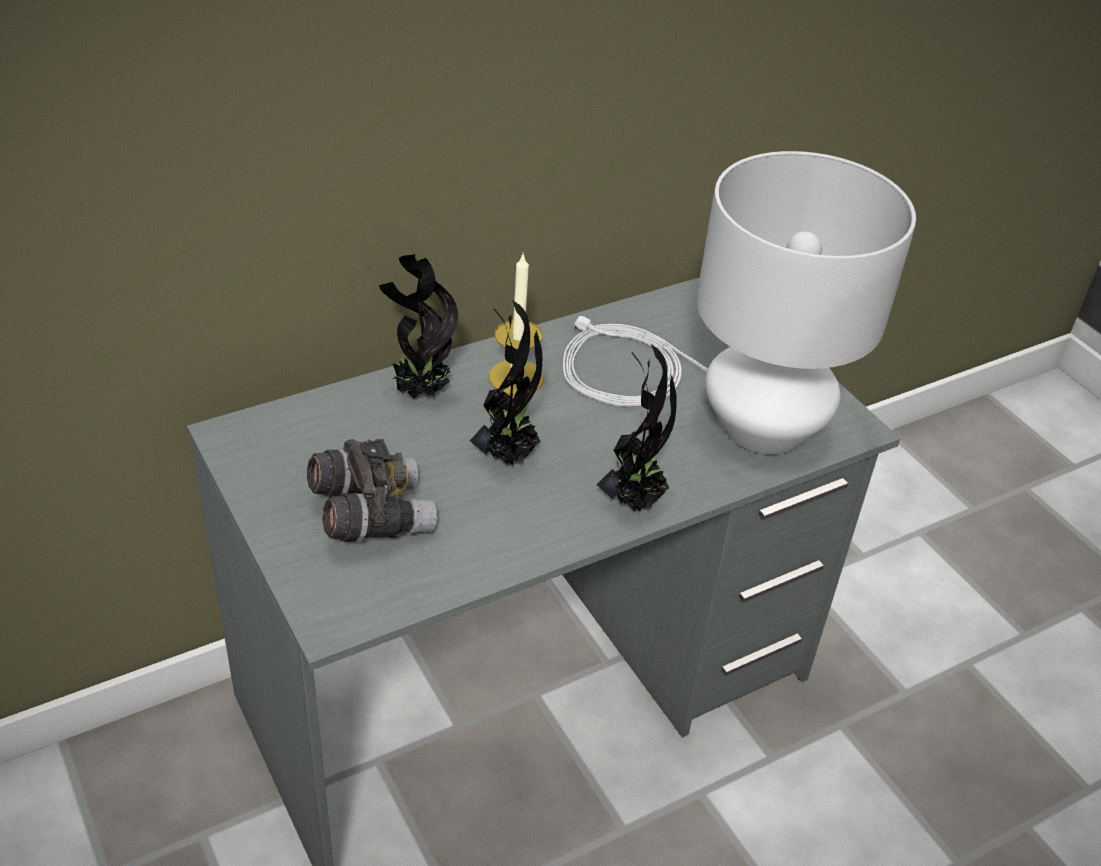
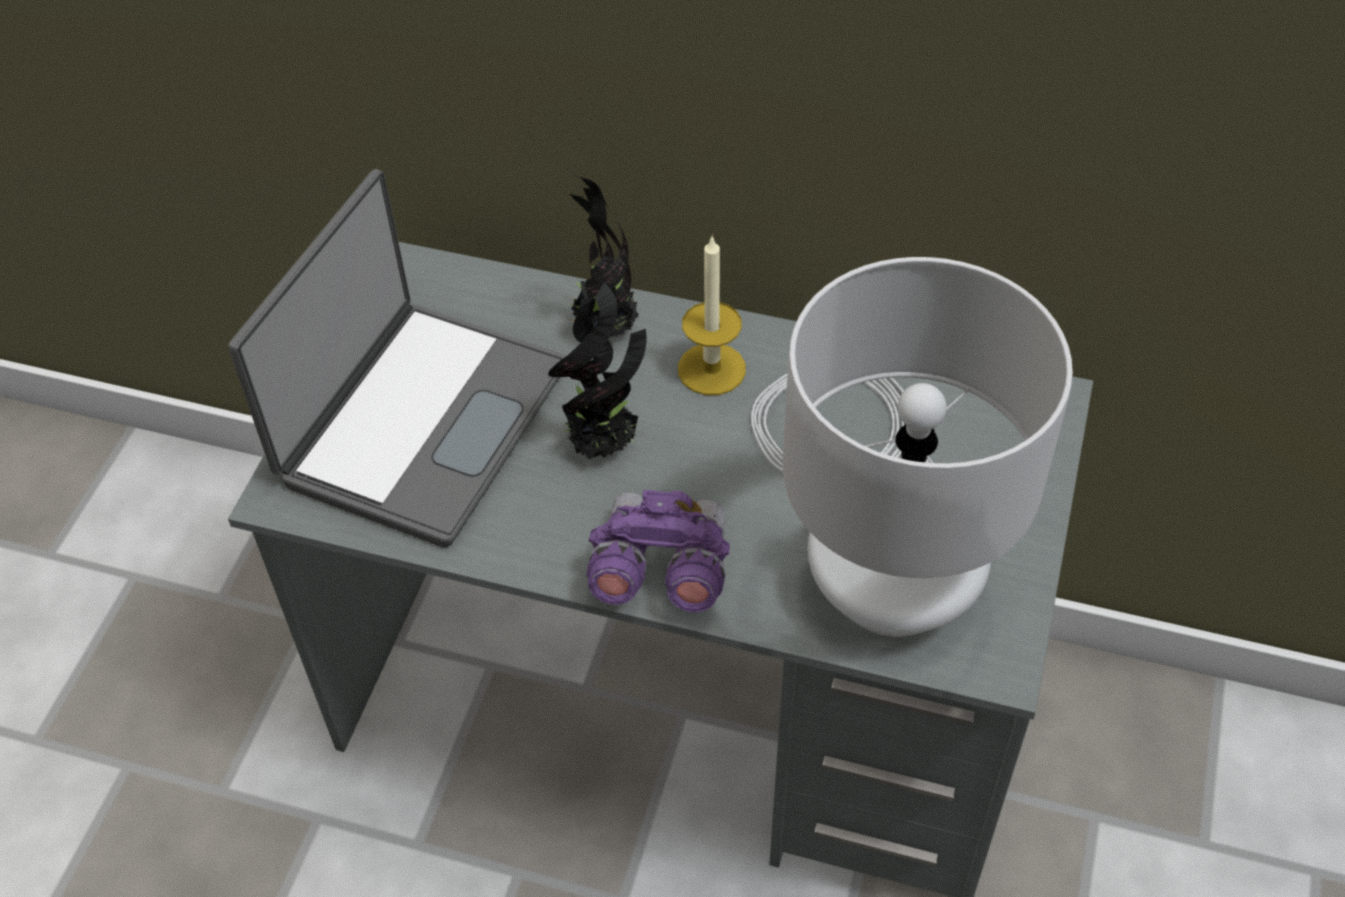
camera: 50 degrees right, 10 degrees up
(370, 515) = (421, 422): grey binoculars -> laptop
(635, 499) = (659, 571): potted plant -> purple binoculars

